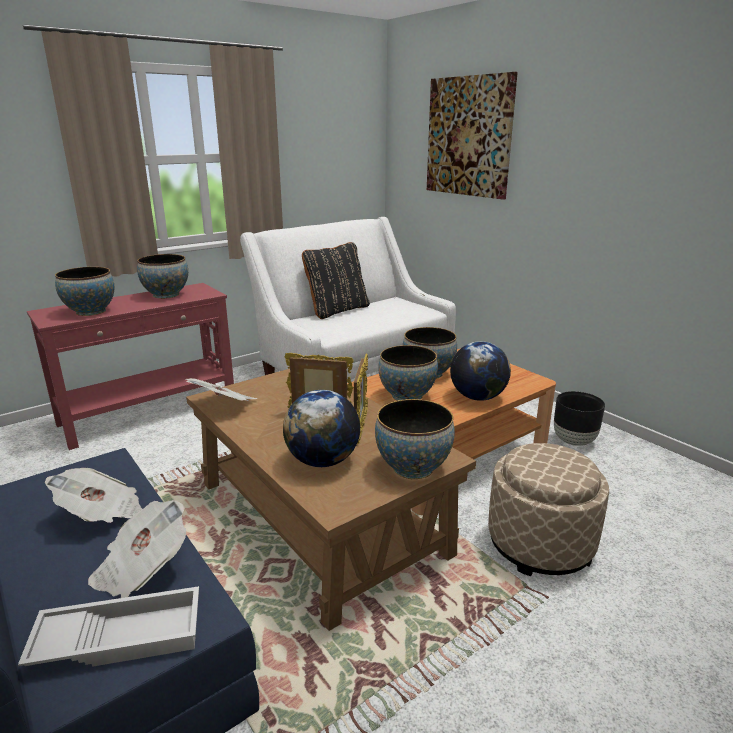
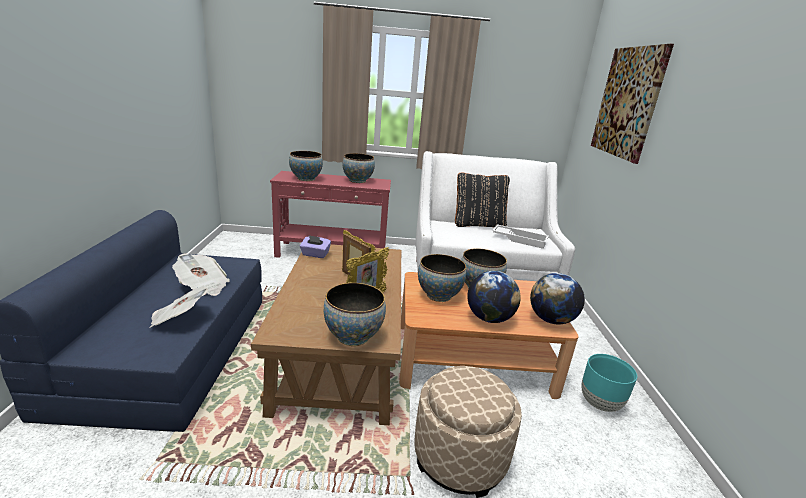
camera: 35 degrees right, 0 degrees up
(121, 636) = (128, 343): white tray -> white tray (519, 239)
(224, 406) = (315, 254): newspaper -> purple tissue box
(323, 461) = (312, 306): globe -> globe (551, 320)
(574, 441) = (600, 403): black planter -> turquoise planter

